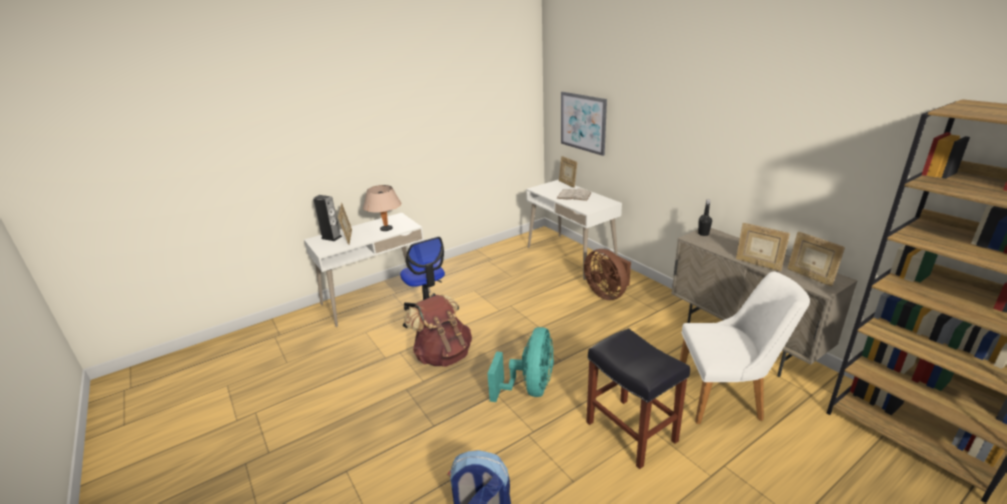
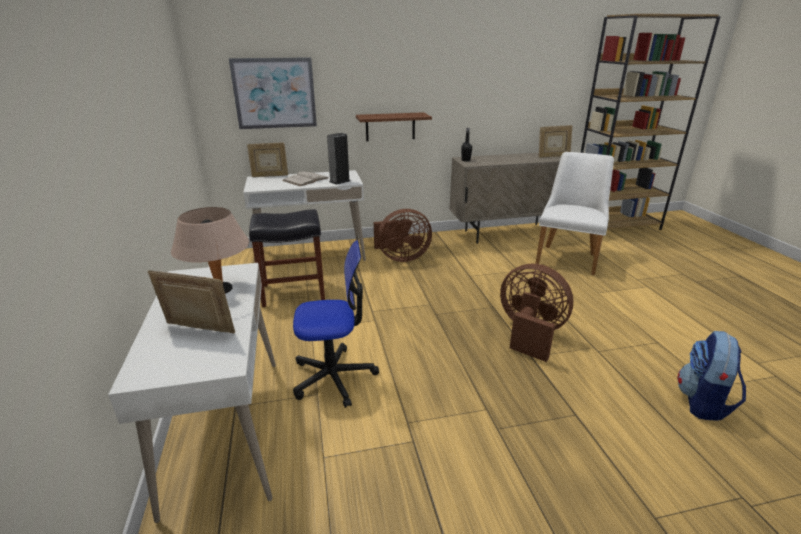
camera: 70 degrees left, 0 degrees up
(331, 237) = (164, 352): speaker -> speaker (339, 181)
(443, 355) = (440, 382): brown backpack -> none
(530, 388) = (529, 334): turquoise fan -> brown fan
(629, 431) = (599, 301): black stool -> black stool (292, 292)
(656, 174) = (390, 126): none -> brown shelf
(758, 264) = (528, 160): picture frame -> none

